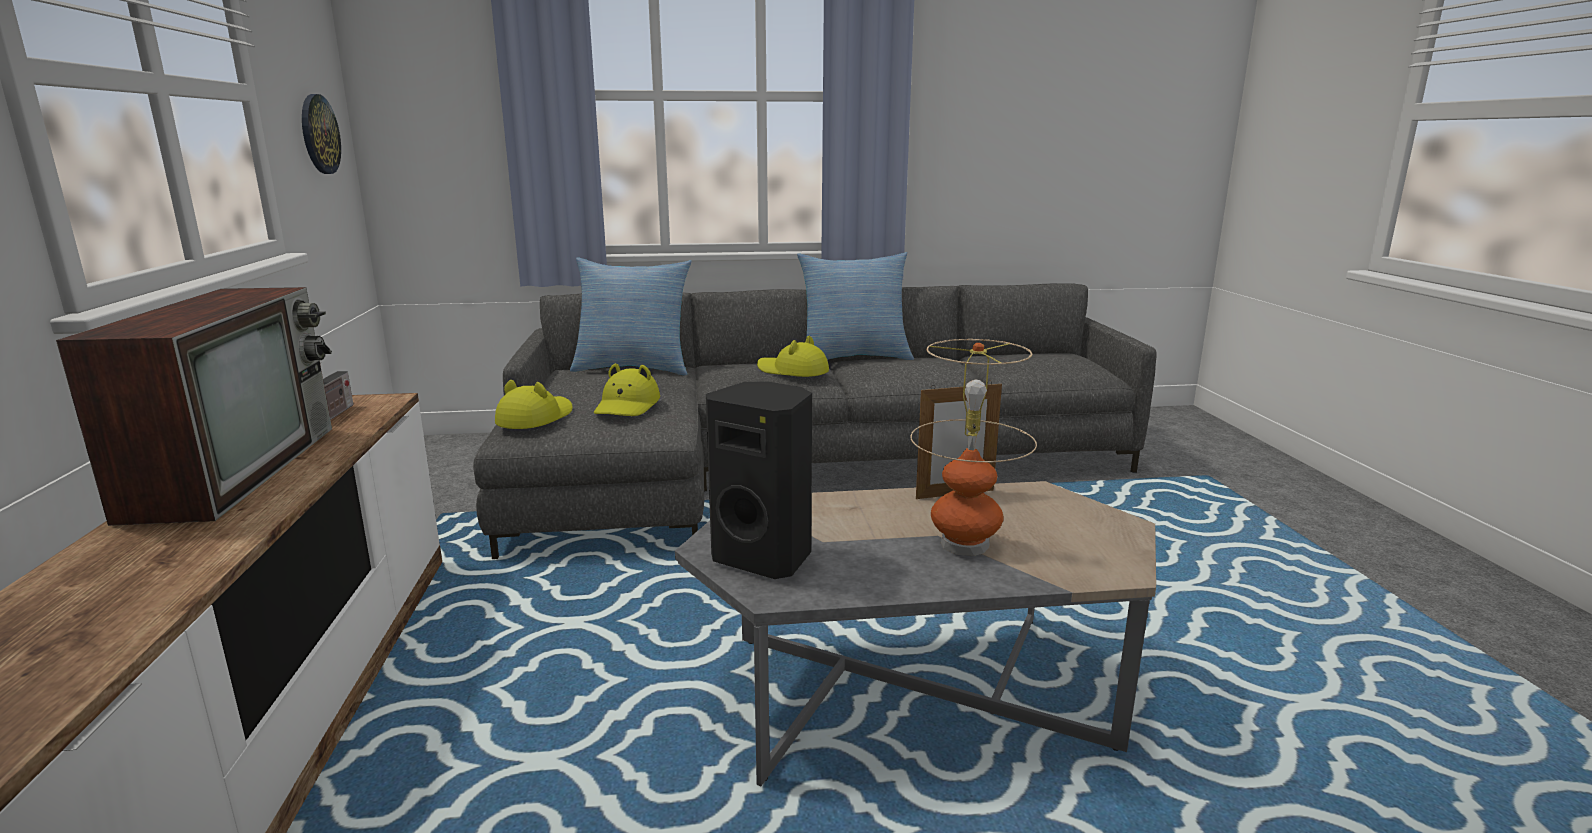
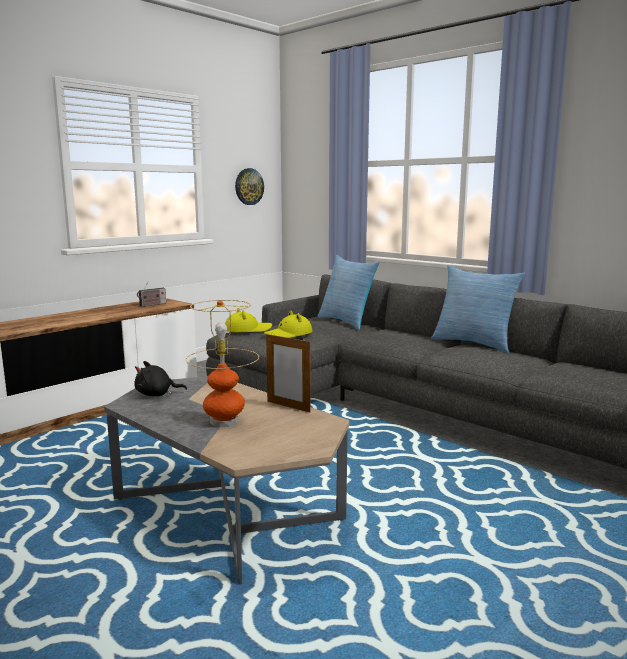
camera: 50 degrees right, 5 degrees down
(236, 468) = (88, 312): television -> none
(765, 557) = (156, 394): black speaker -> black plush toy
(792, 371) = (407, 339): yellow hat -> none

